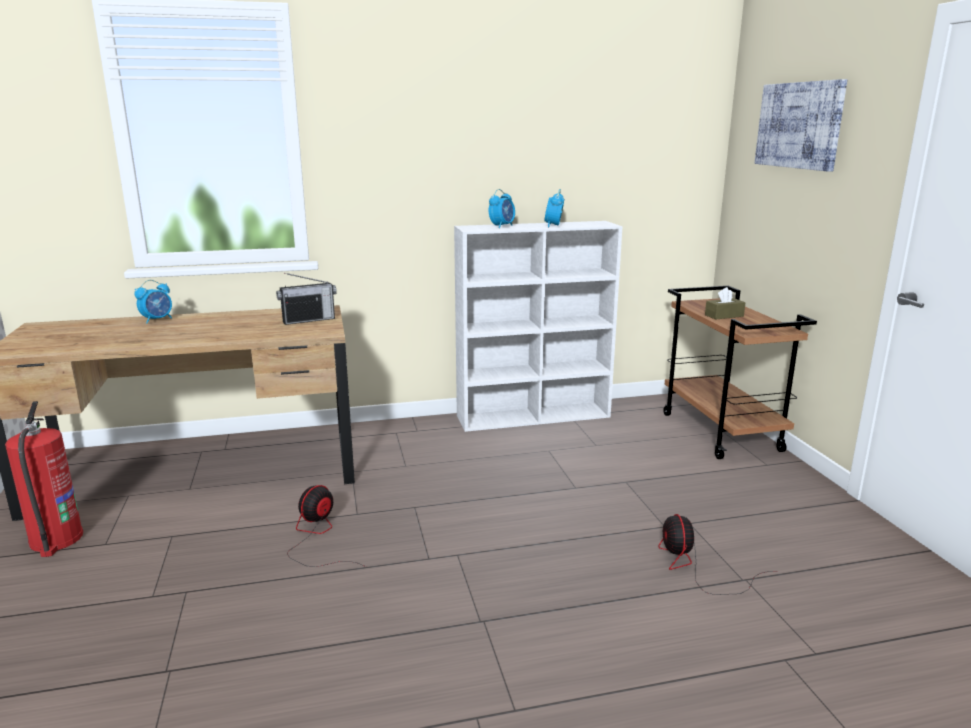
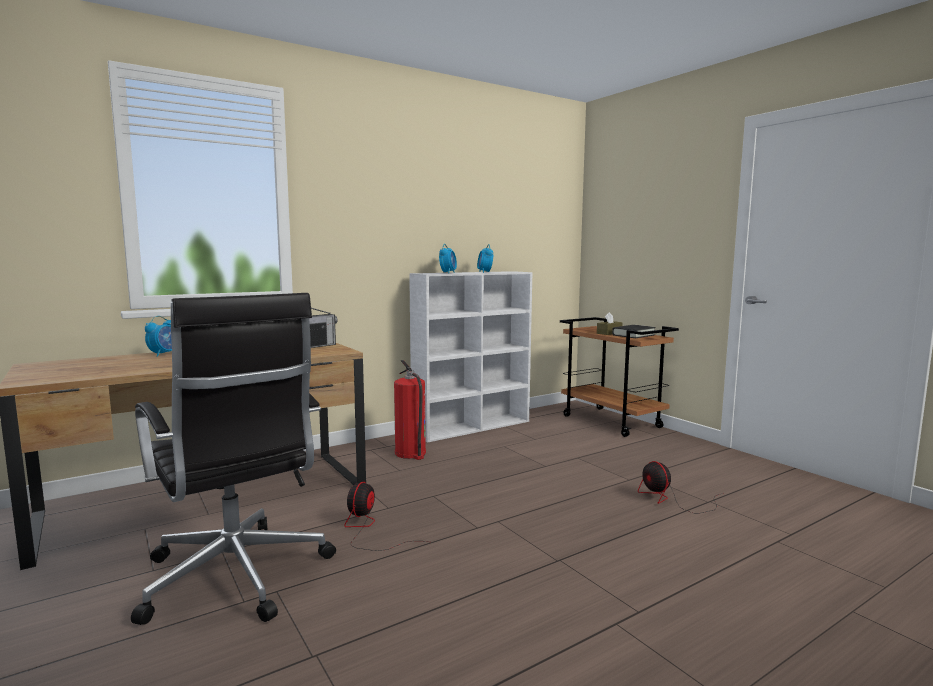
camera: 20 degrees left, 10 degrees down
(55, 540) = (90, 577): fire extinguisher -> fire extinguisher (410, 453)
(164, 568) = (236, 577): none -> black office chair
(753, 323) = (633, 335): none -> black book
(799, 125) = (644, 200): picture -> none

